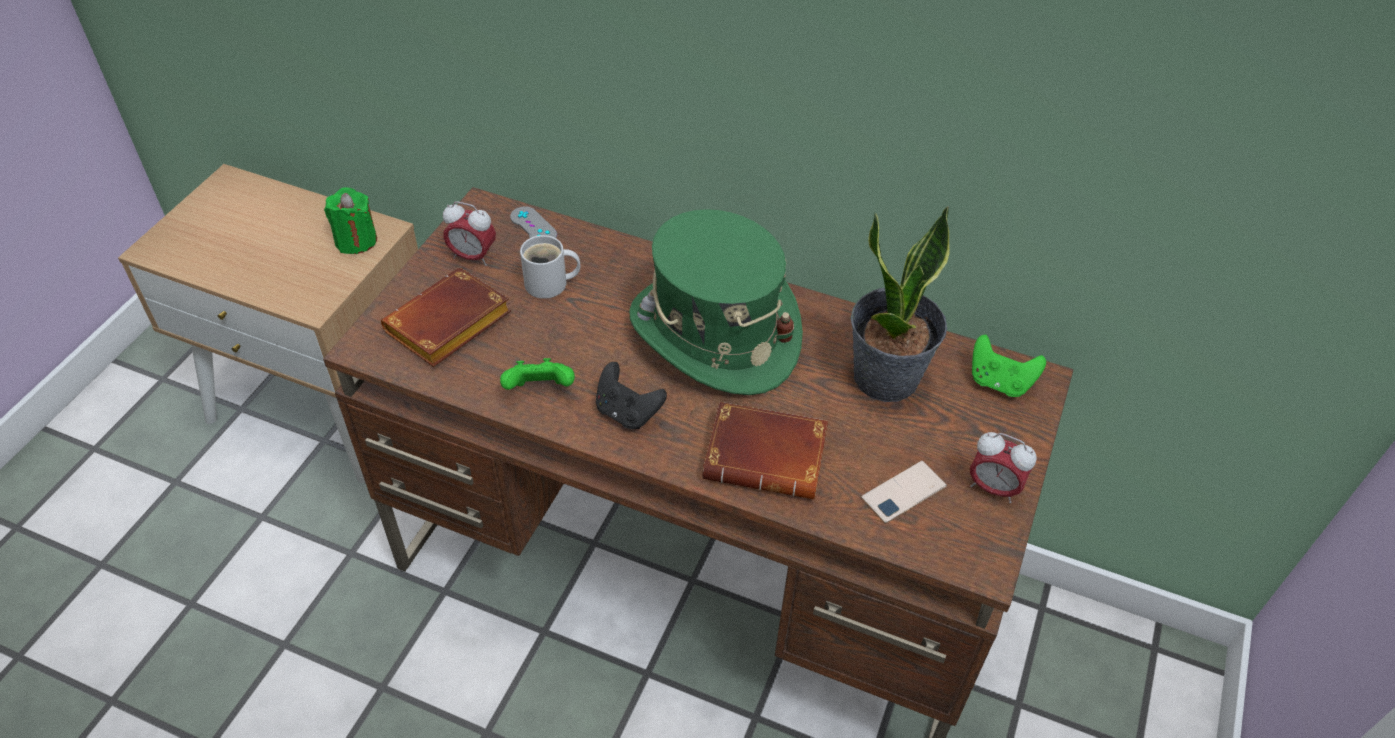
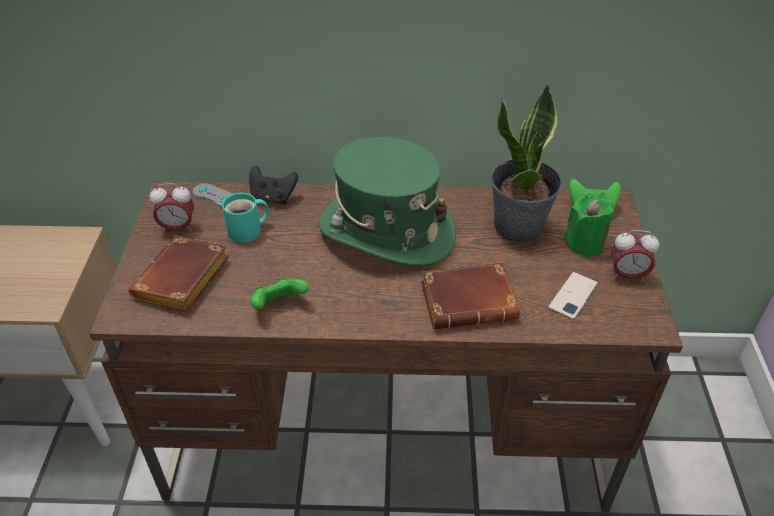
camera: 20 degrees left, 5 degrees down
(356, 240) = (61, 250): green candle -> green candle (584, 244)
(550, 284) = (248, 231): white mug -> turquoise mug
(627, 412) = (353, 301): black game controller -> black game controller (273, 197)

